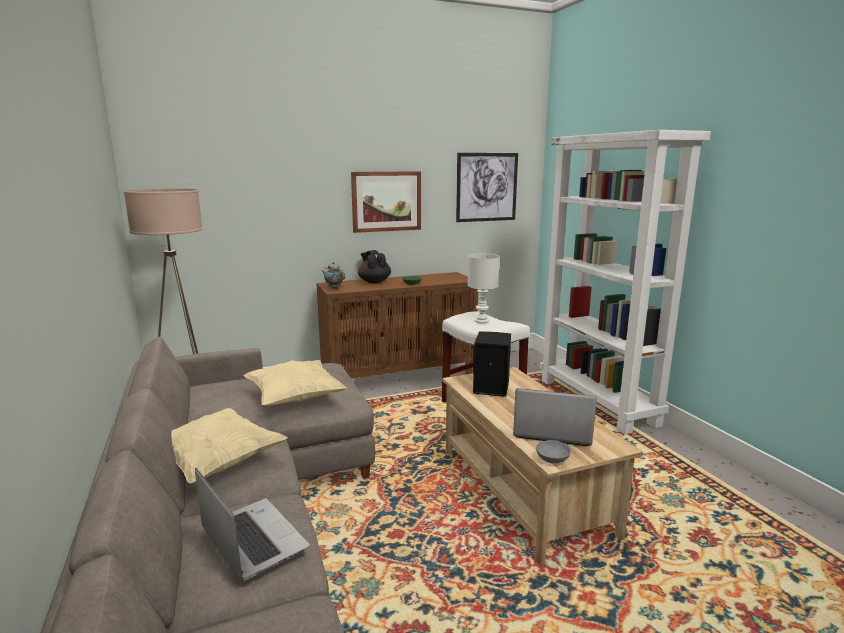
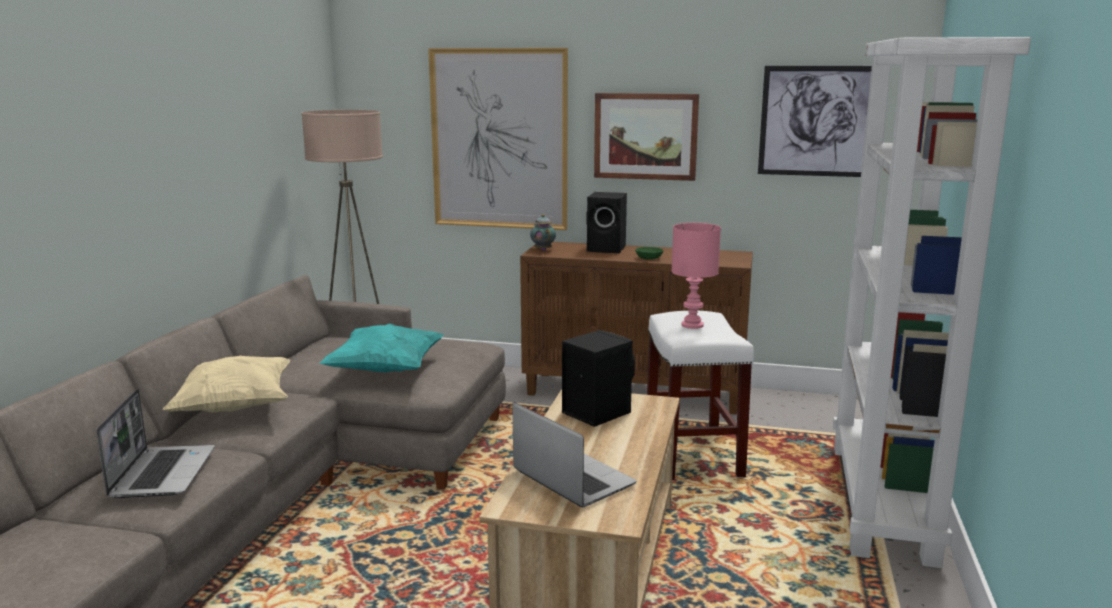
camera: 35 degrees right, 0 degrees up
(278, 209) = (499, 139): none -> picture
(295, 399) = (385, 370): beige pillow -> turquoise pillow
(374, 282) = (608, 249): black teapot -> black speaker
(481, 321) = (692, 325): white table lamp -> pink table lamp
(551, 458) = (514, 503): grey bowl -> none

